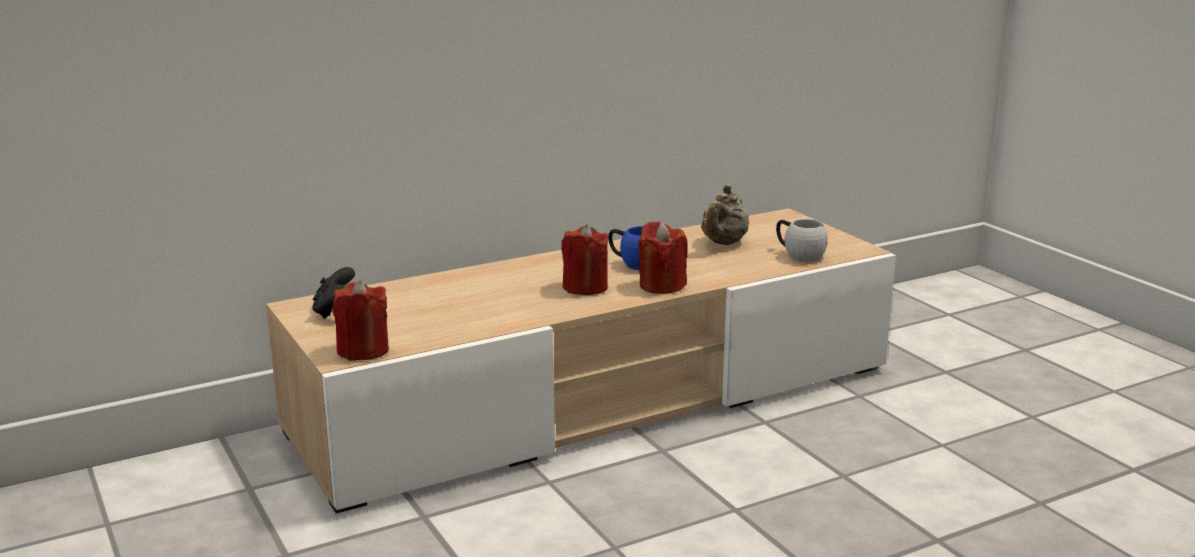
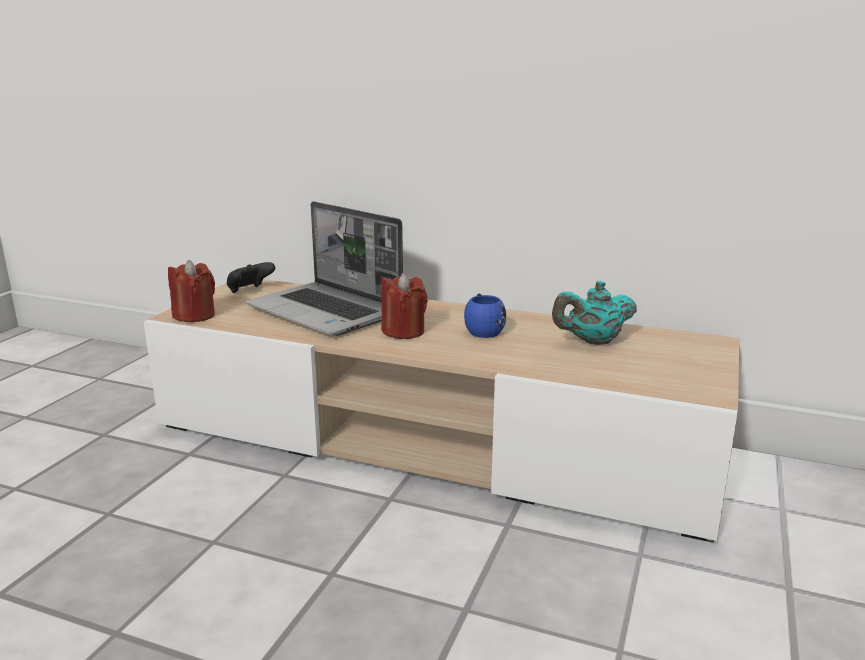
camera: 50 degrees right, 0 degrees up
(473, 298) = (327, 311): none -> laptop
(661, 285) = (454, 351): red candle -> none
(723, 243) = (593, 342): beige teapot -> turquoise teapot
(798, 255) = (631, 374): white mug -> none

